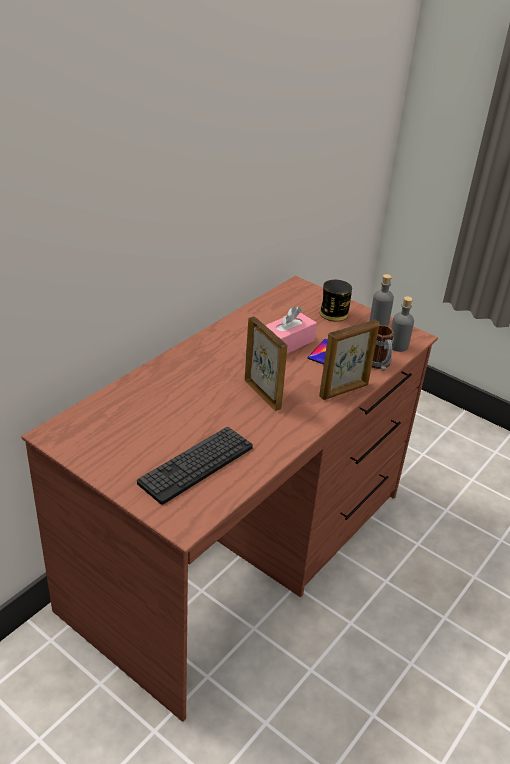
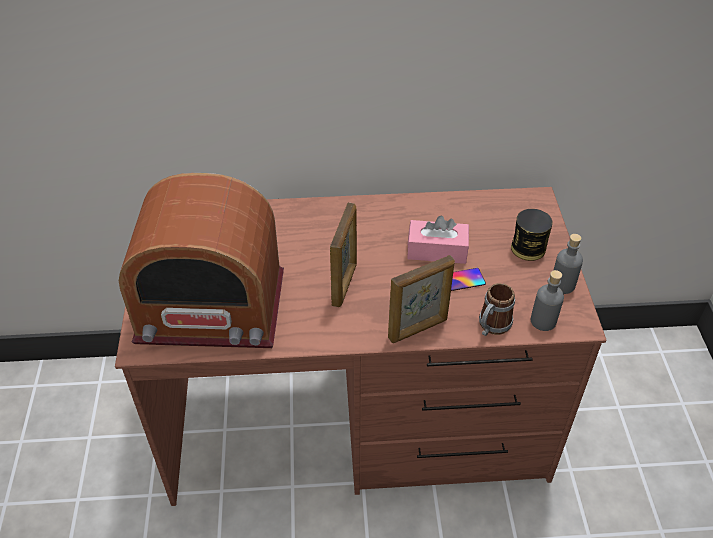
camera: 50 degrees right, 10 degrees up
(196, 465) = (211, 307): keyboard -> radio
(344, 391) = (418, 329): picture frame -> picture frame turned 45 degrees counterclockwise

